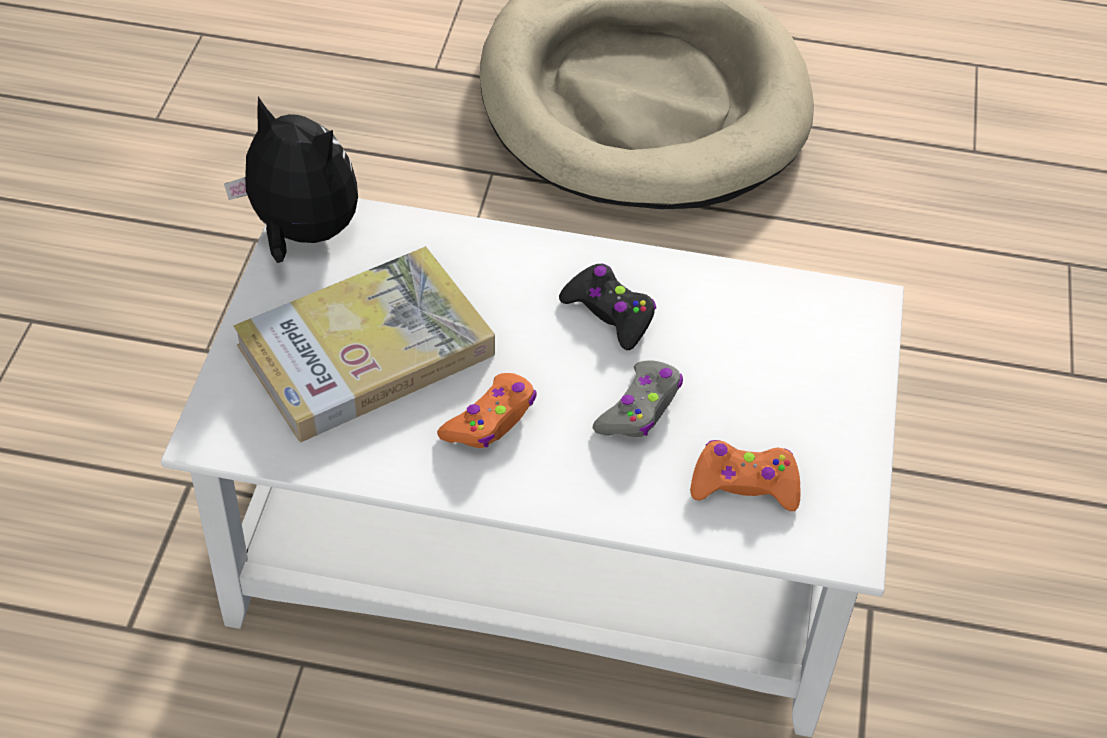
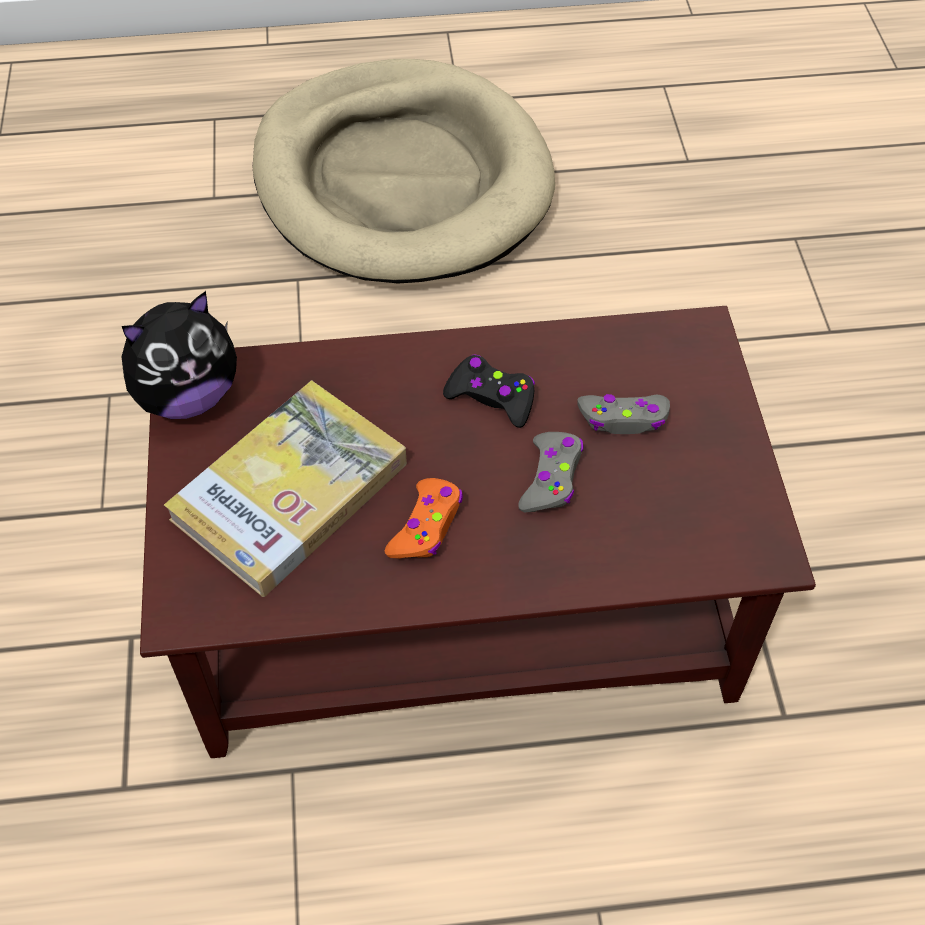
camera: 15 degrees left, 5 degrees up
(301, 233) = (188, 396): plush toy -> plush toy turned 135 degrees clockwise
(538, 551) = (457, 608): white coffee table -> brown coffee table
(741, 370) = (623, 419): none -> grey game controller
(744, 484) = (665, 522): orange game controller -> none

